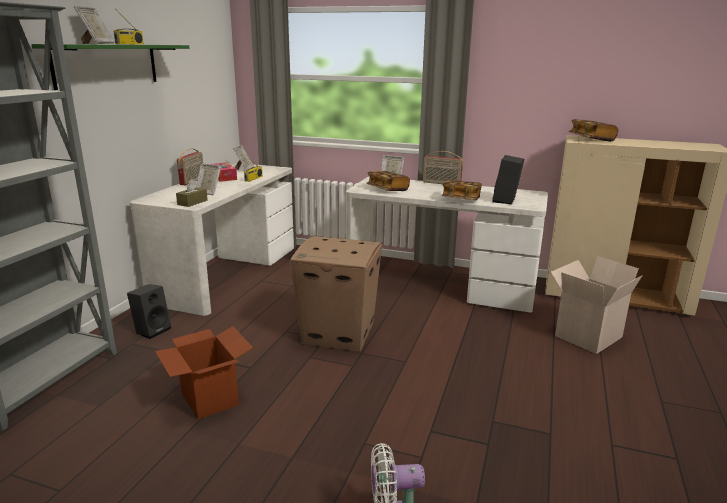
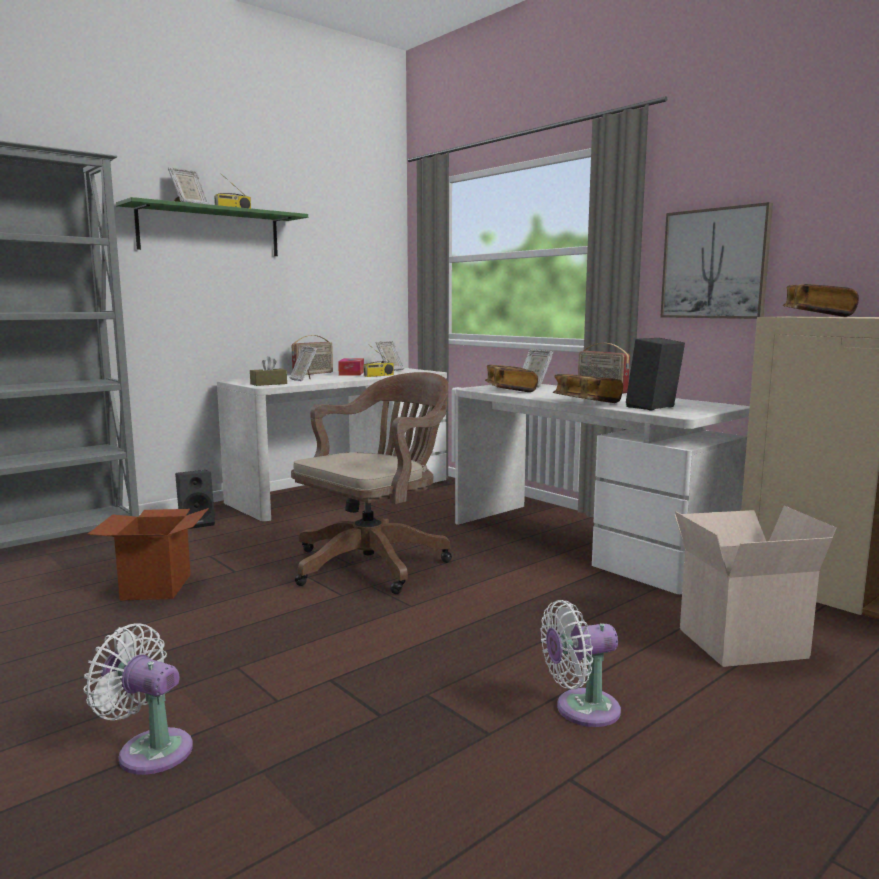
camera: 30 degrees right, 10 degrees down
(339, 333) = (376, 563): cardboard box -> brown office chair
(513, 98) = (715, 264): none -> picture
(571, 402) = (581, 710): none -> white fan

